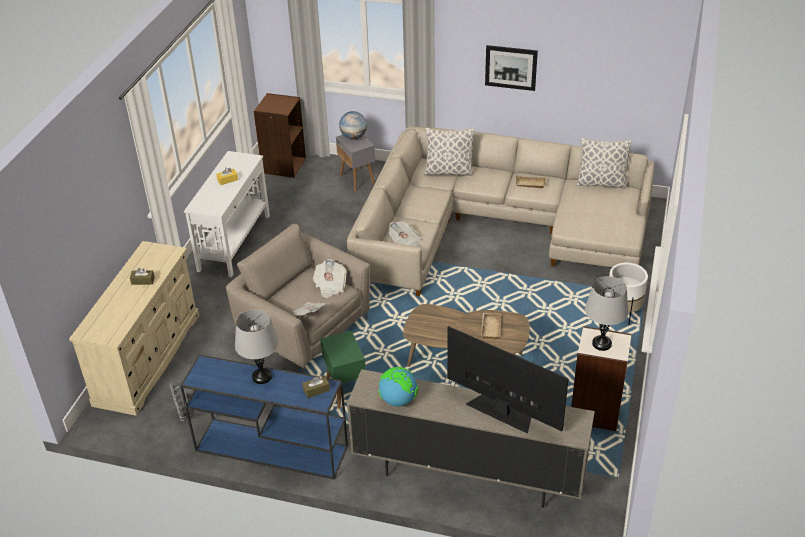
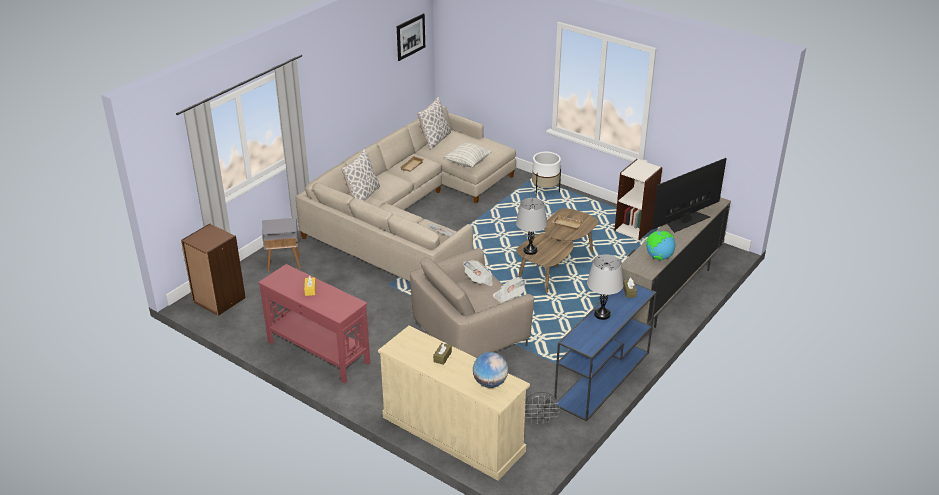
camera: 70 degrees left, 5 degrees down
(235, 242) = (318, 352): white console table -> red console table
(345, 390) = (557, 328): green side table -> none
(353, 137) = (272, 224): globe -> globe (490, 383)
(511, 67) = (342, 94): picture -> picture (410, 36)
(571, 220) = (467, 163): none -> pillow
(601, 344) = (641, 170): grey table lamp -> grey table lamp (530, 250)

